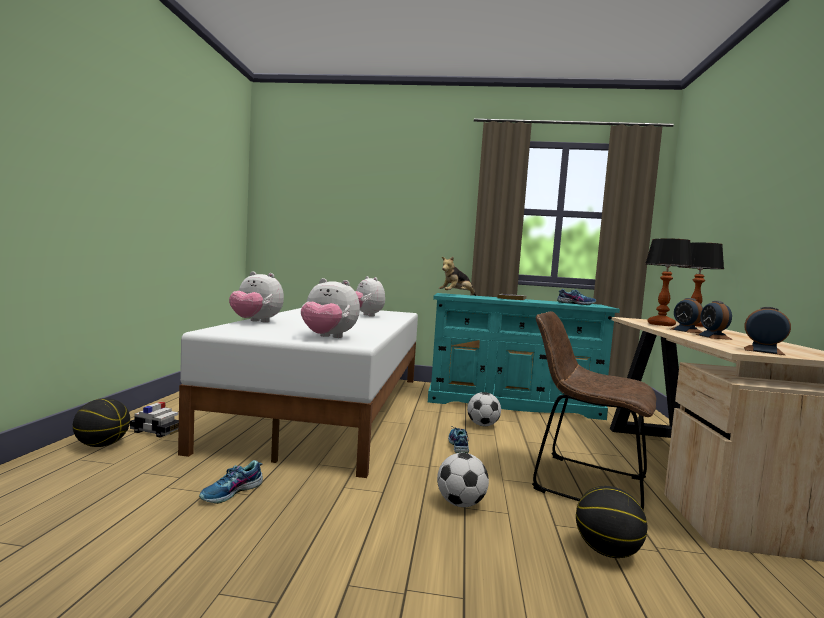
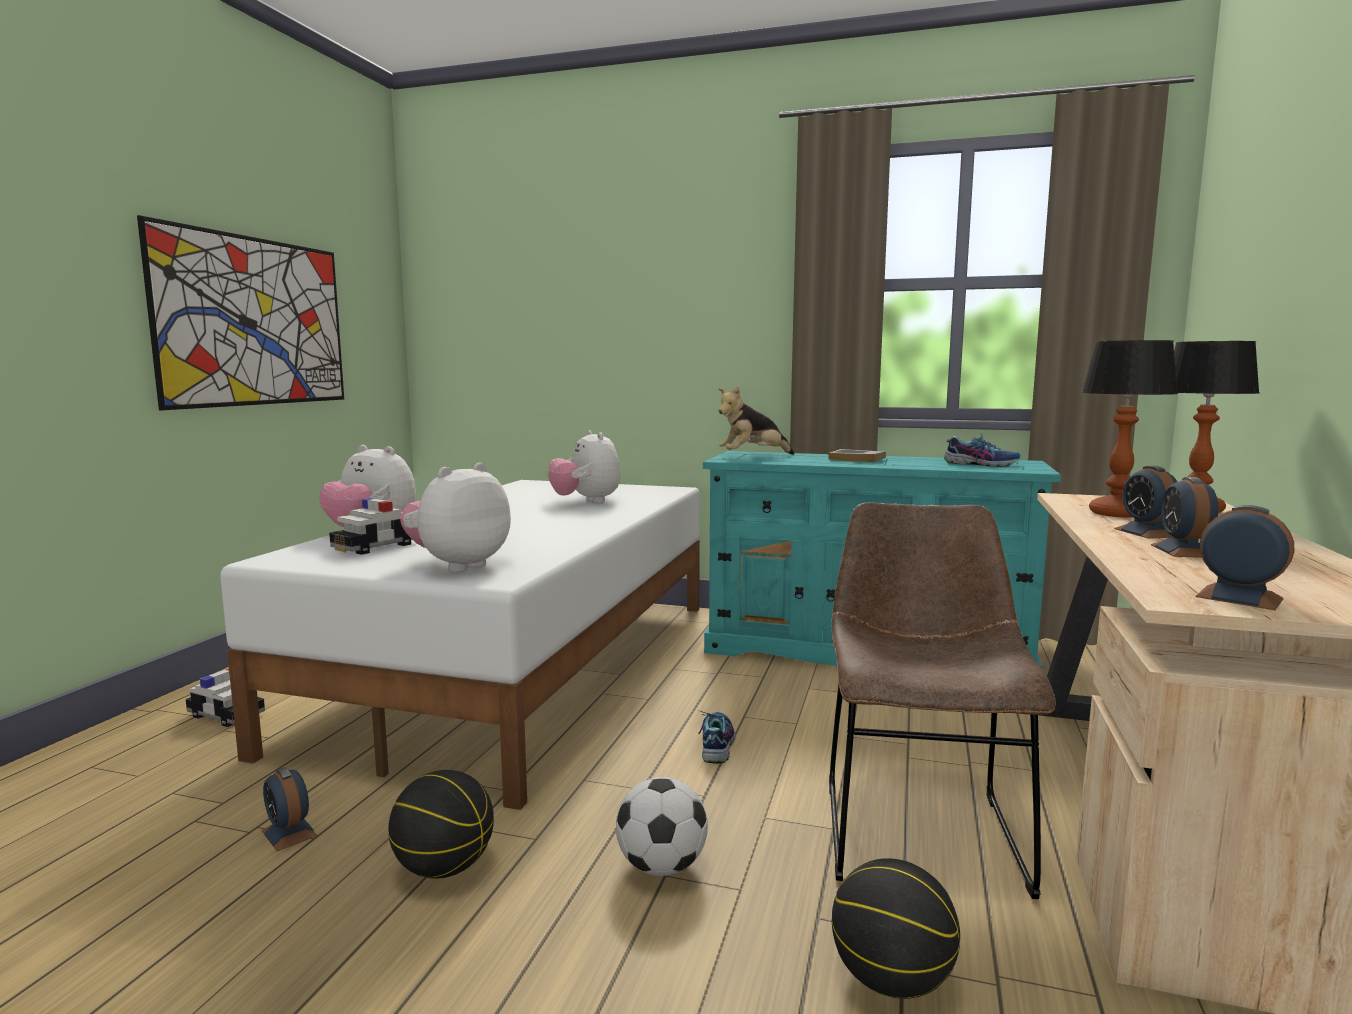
camera: 10 degrees right, 5 degrees up
(102, 445) = (136, 740): basketball -> basketball (444, 868)
(176, 199) = (255, 321): none -> picture
(232, 492) = (289, 833): shoe -> alarm clock
(267, 328) = (375, 547): none -> toy car
(328, 338) = (458, 565): plush toy -> plush toy turned 105 degrees clockwise
(482, 425) = (784, 701): football -> none
(582, 482) = (919, 828): brown chair -> brown chair turned 60 degrees clockwise

